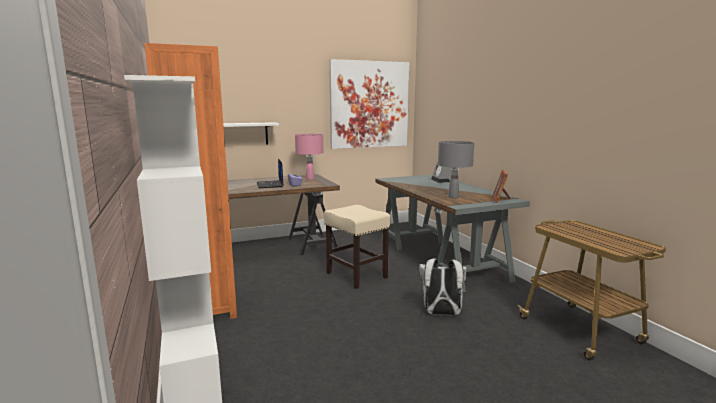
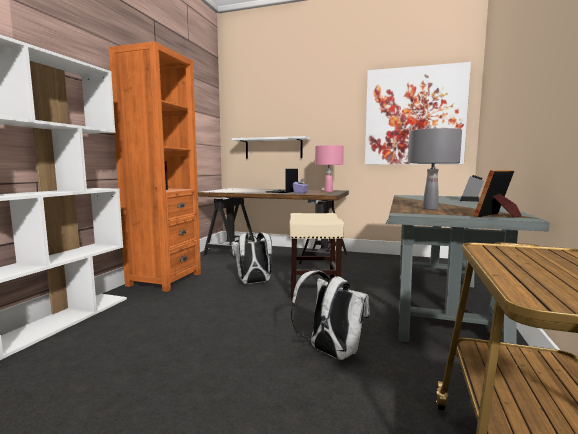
camera: 40 degrees right, 5 degrees down
(299, 284) = (253, 283): none -> white backpack

